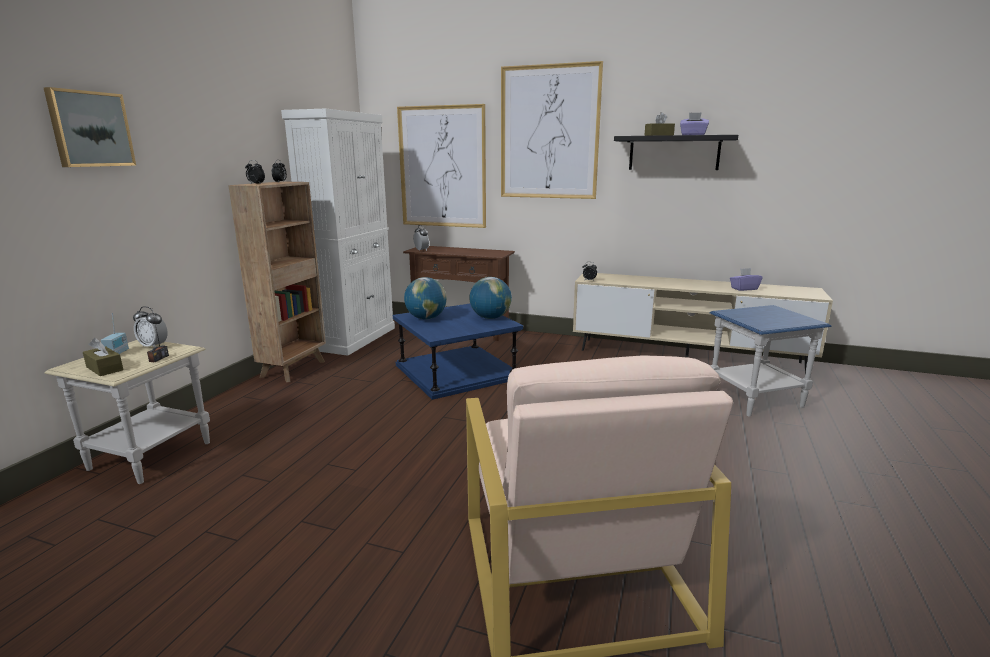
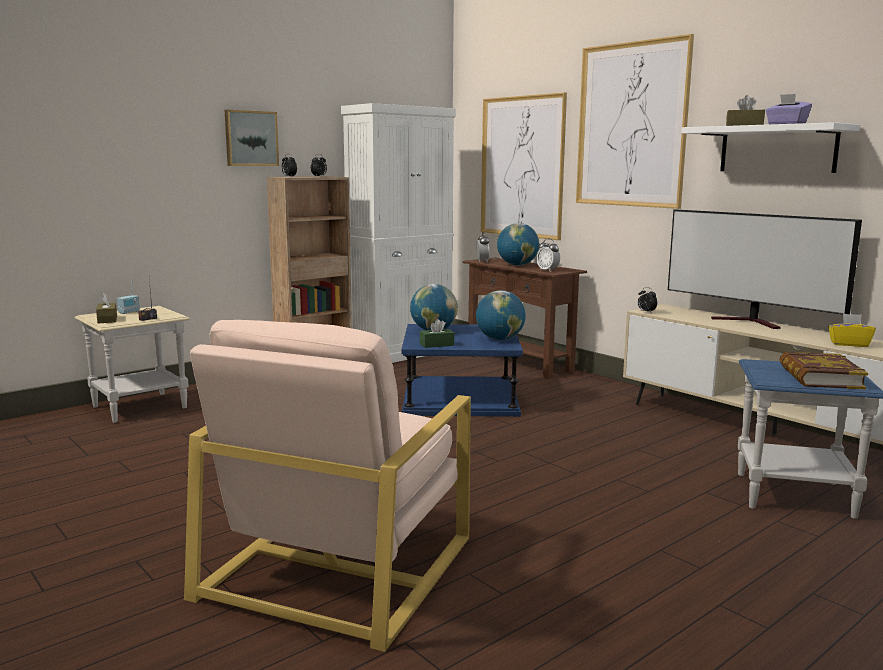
camera: 30 degrees right, 5 degrees down
(90, 129) = (143, 125): picture -> picture (251, 138)
(153, 346) = (158, 311): alarm clock -> alarm clock (547, 270)
(451, 332) = (436, 344): none -> green tissue box
(455, 251) = (517, 265): none -> globe
(663, 280) = (751, 322): none -> television
(674, 153) = (777, 149): black shelf -> white shelf
(744, 289) = (849, 344): purple tissue box -> yellow tissue box
(777, 317) = (819, 377): none -> book

